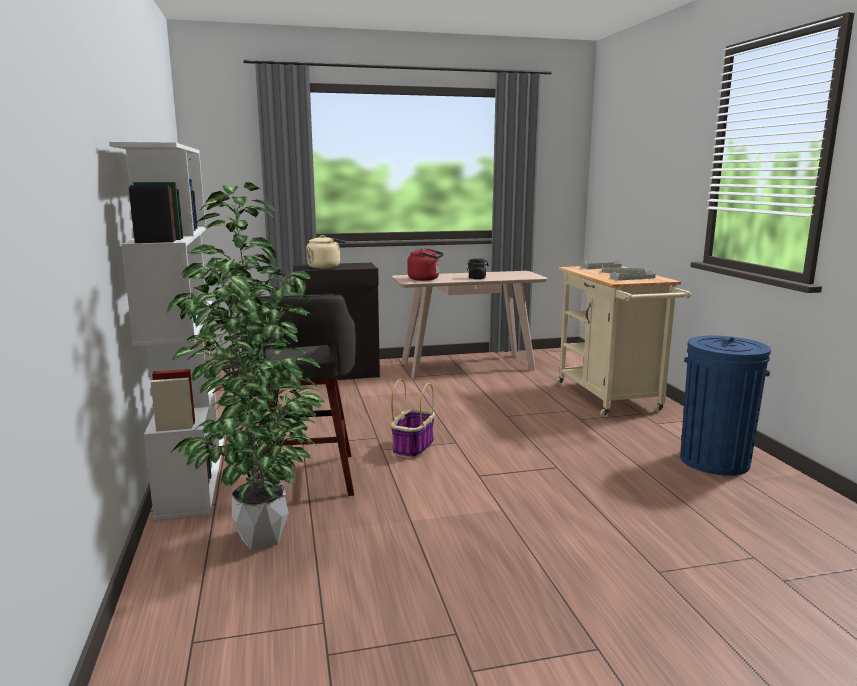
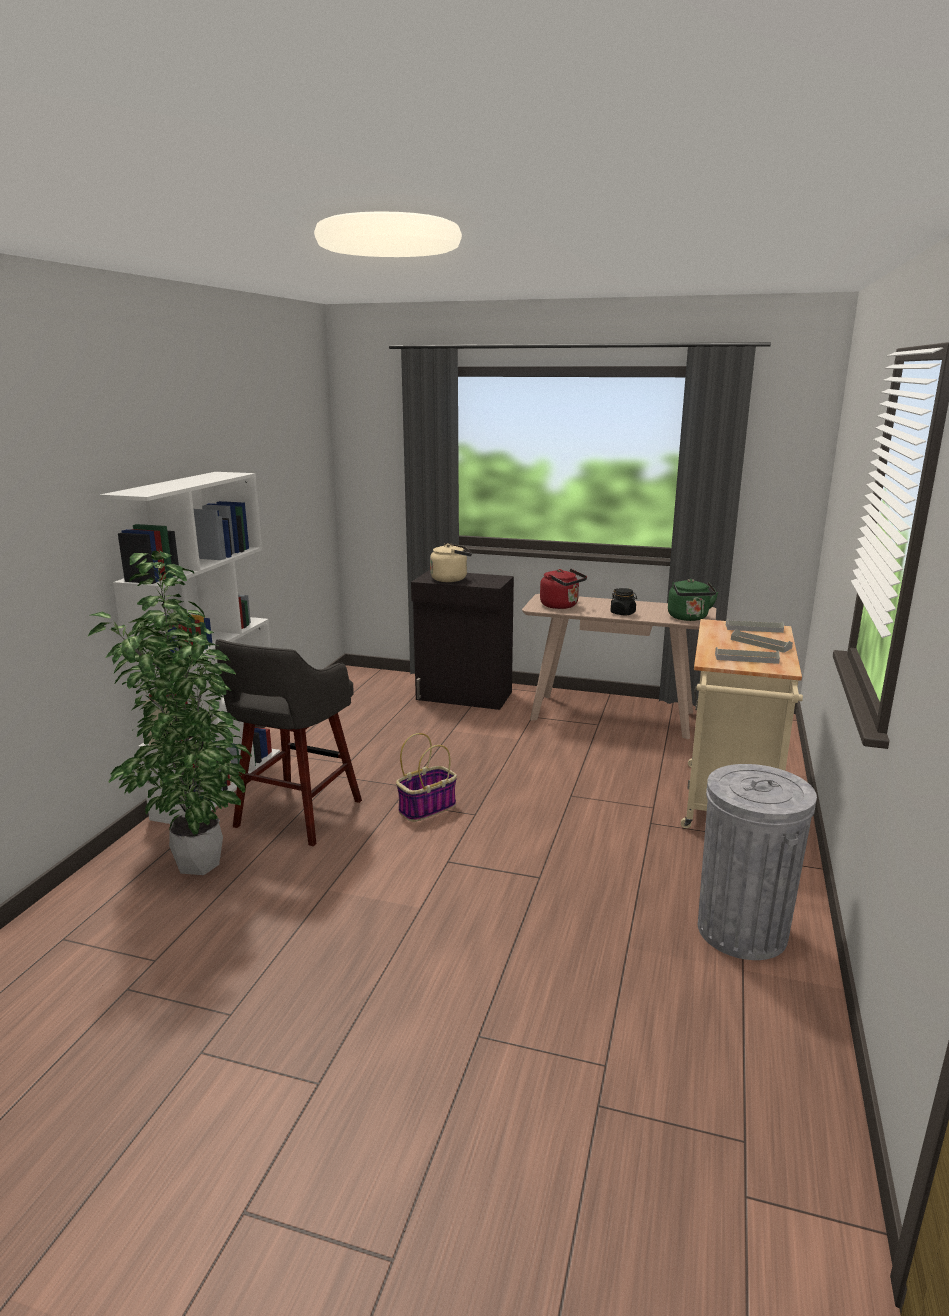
camera: 30 degrees right, 5 degrees up
(524, 276) = (689, 618): none -> green kettle
(714, 461) = (742, 930): blue trash can -> grey trash can

